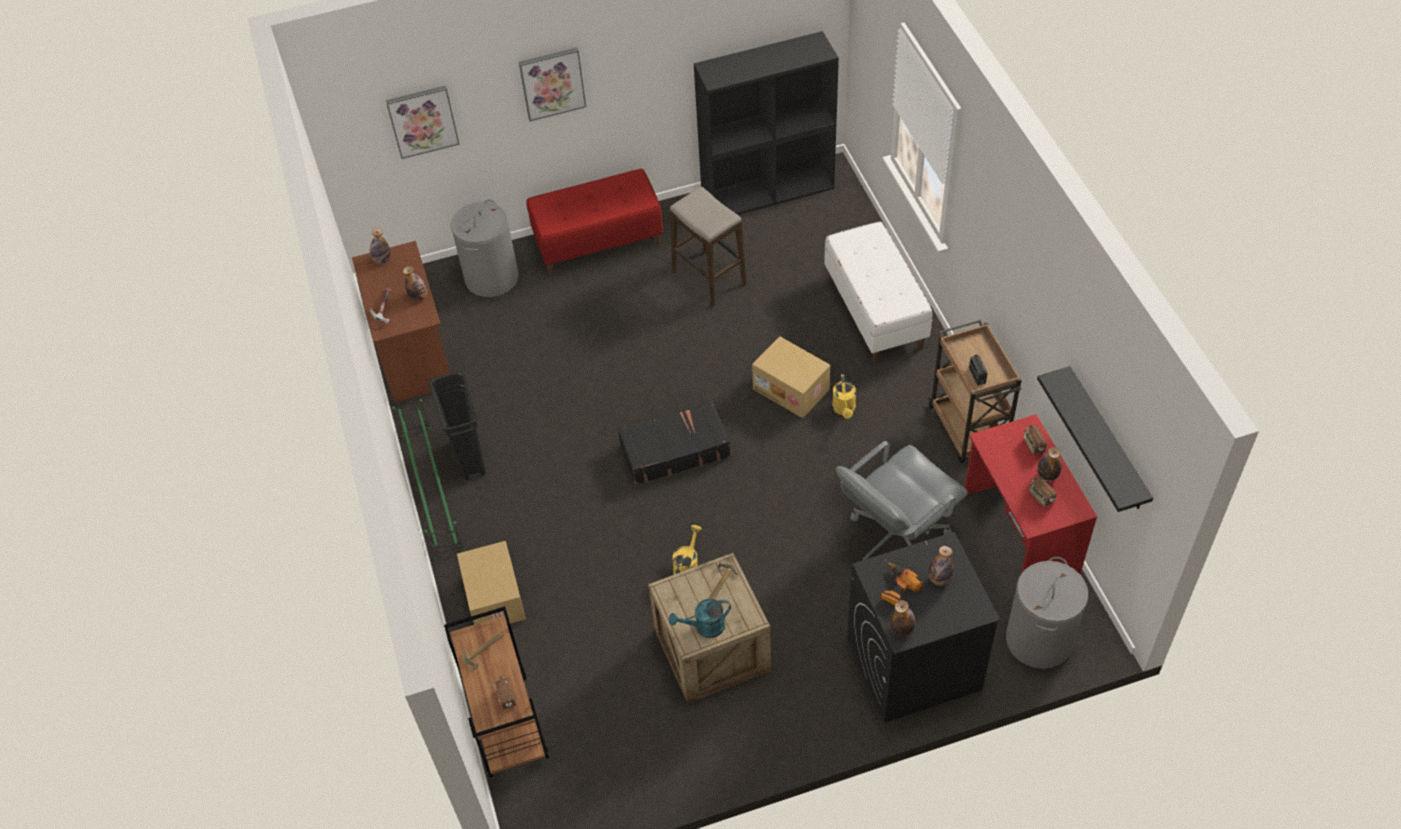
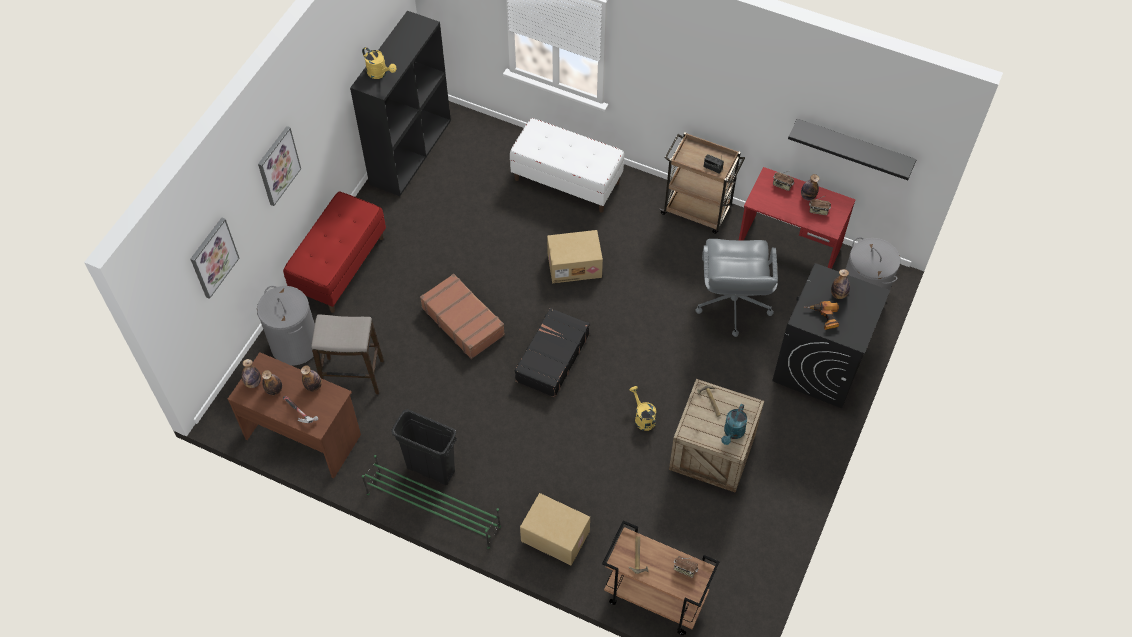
camera: 50 degrees left, 5 degrees up
(640, 361) = (463, 321): none -> brown suitcase
(709, 278) = (441, 235): stool -> stool (353, 375)
(844, 410) = (619, 253): yellow watering can -> yellow watering can (380, 73)
(902, 629) = (853, 337): bottle -> bottle (274, 390)

